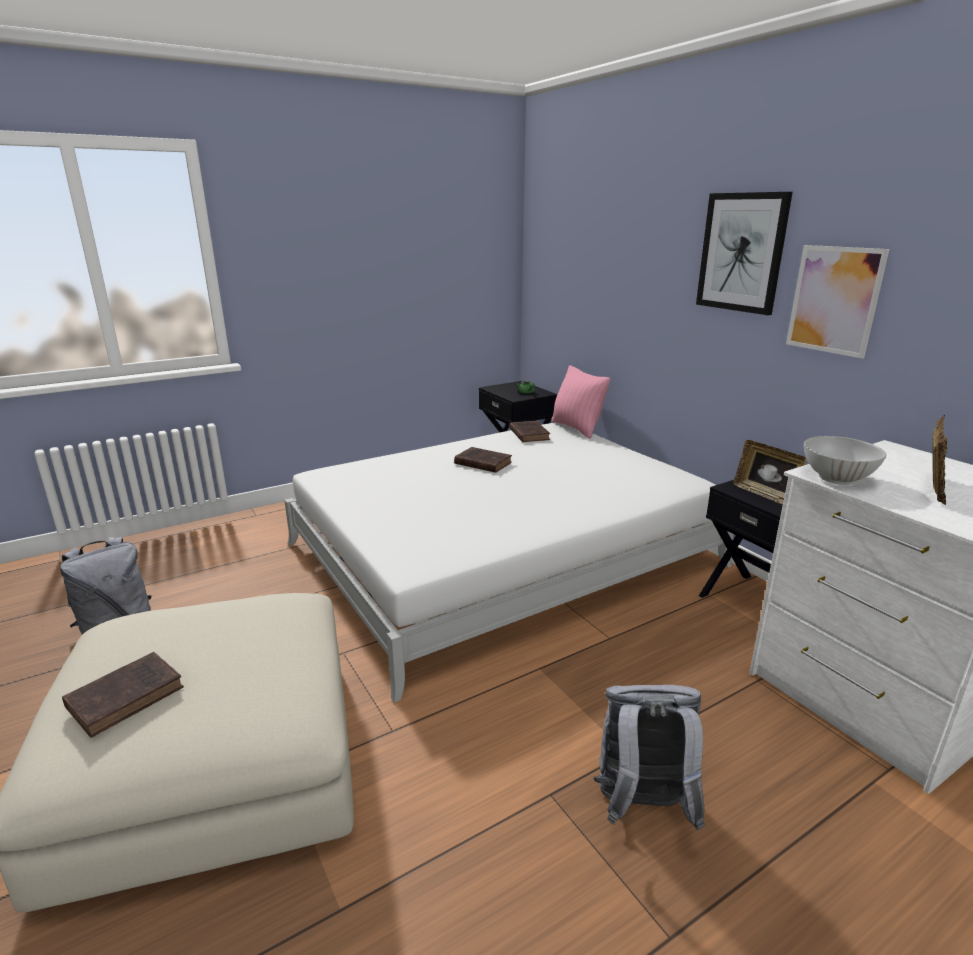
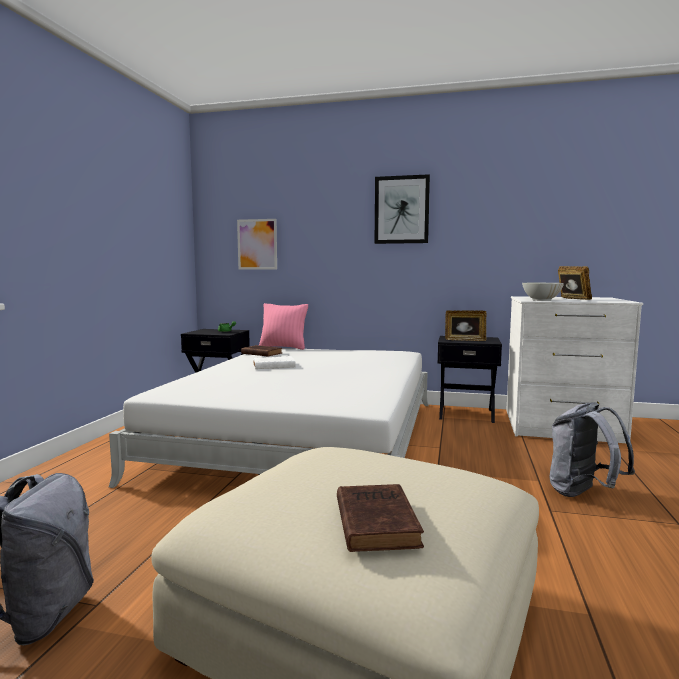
camera: 45 degrees left, 15 degrees down
(481, 463) = (272, 366): brown book -> white book
(834, 300) = (465, 229): picture -> picture (257, 244)

